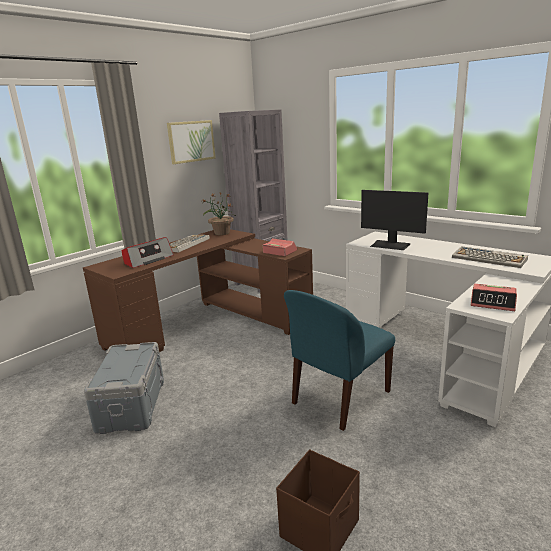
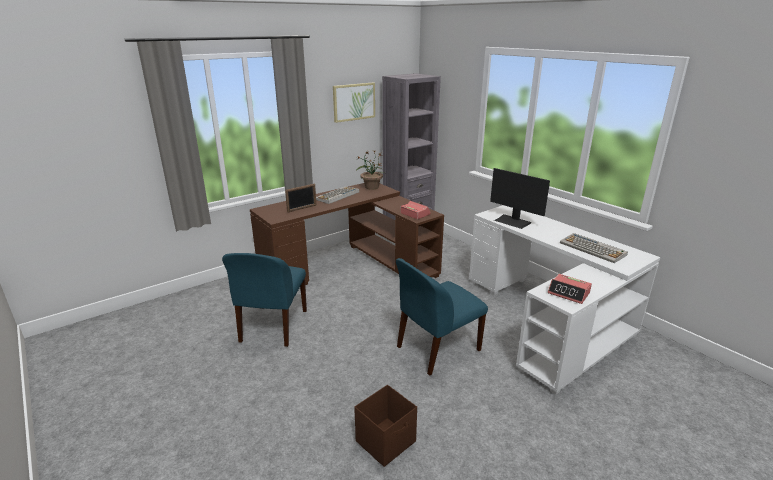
camera: 10 degrees right, 5 degrees up
(131, 405) = (273, 327): grey storage box -> blue chair
(148, 260) = (302, 208): radio -> picture frame

